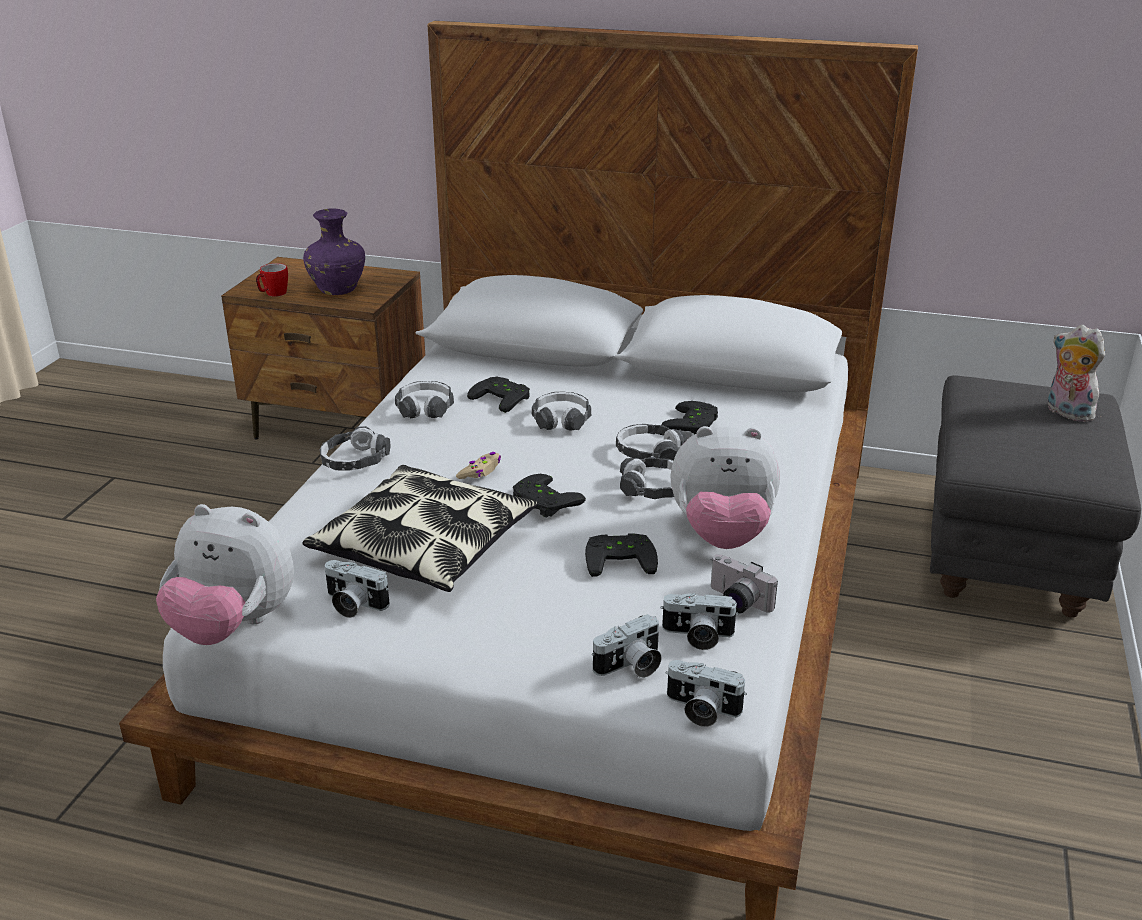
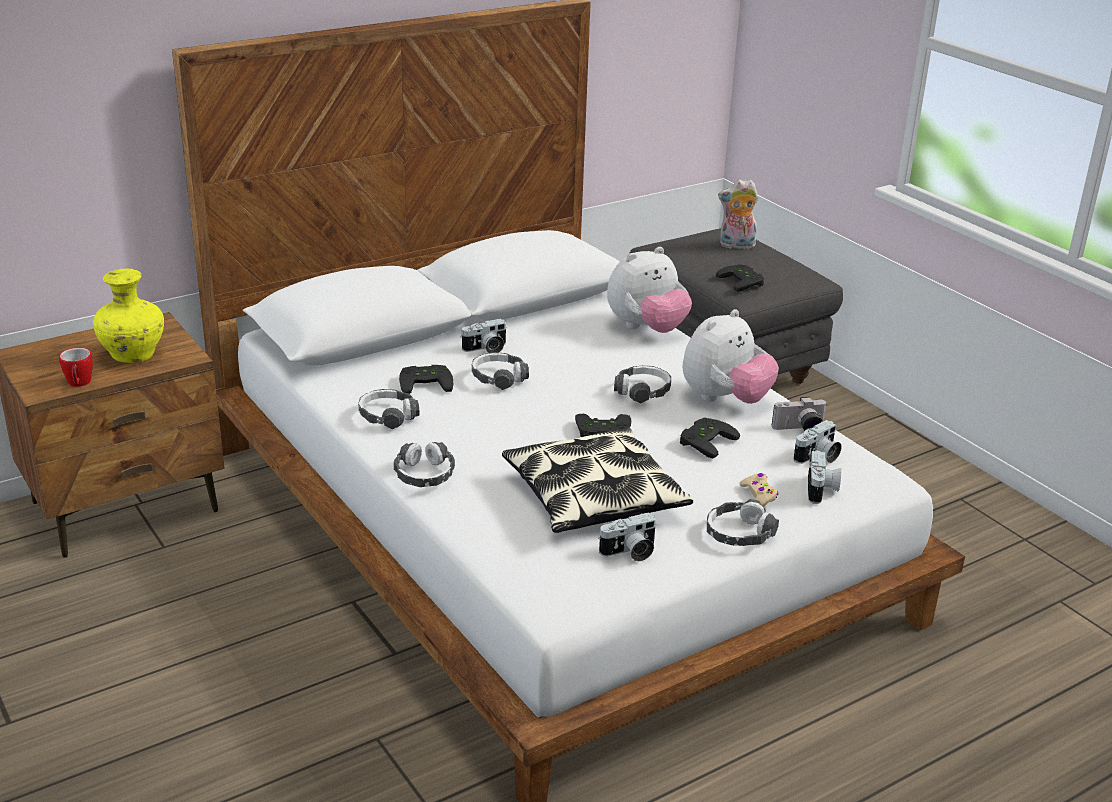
camera: 50 degrees left, 0 degrees up
(233, 626) = (586, 611): plush toy -> plush toy (647, 329)
(338, 290) = (133, 355): purple vase -> yellow vase
(480, 471) = (527, 435): beige game controller -> beige game controller (759, 495)
(649, 452) = (594, 372): headphones -> headphones (739, 533)
(694, 424) = (581, 342): black game controller -> black game controller (743, 281)
(701, 710) = (885, 490): camera -> camera (486, 349)

